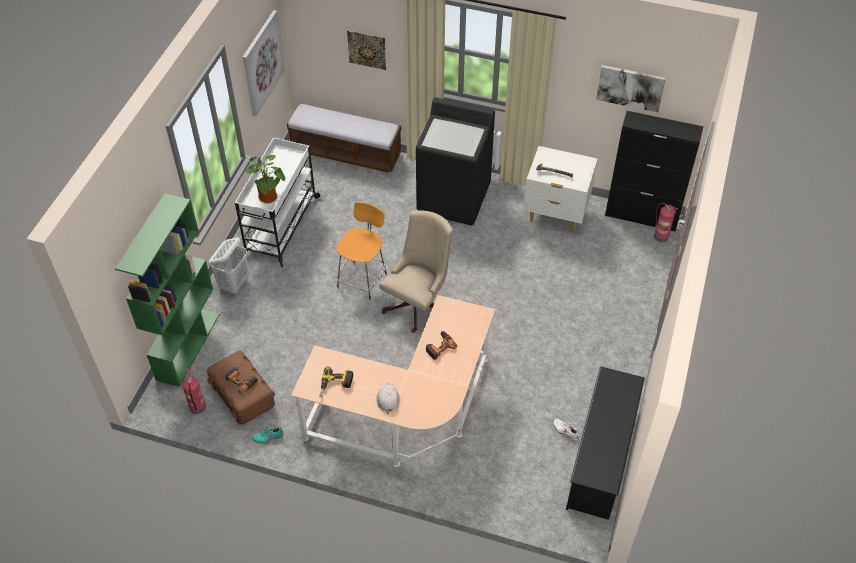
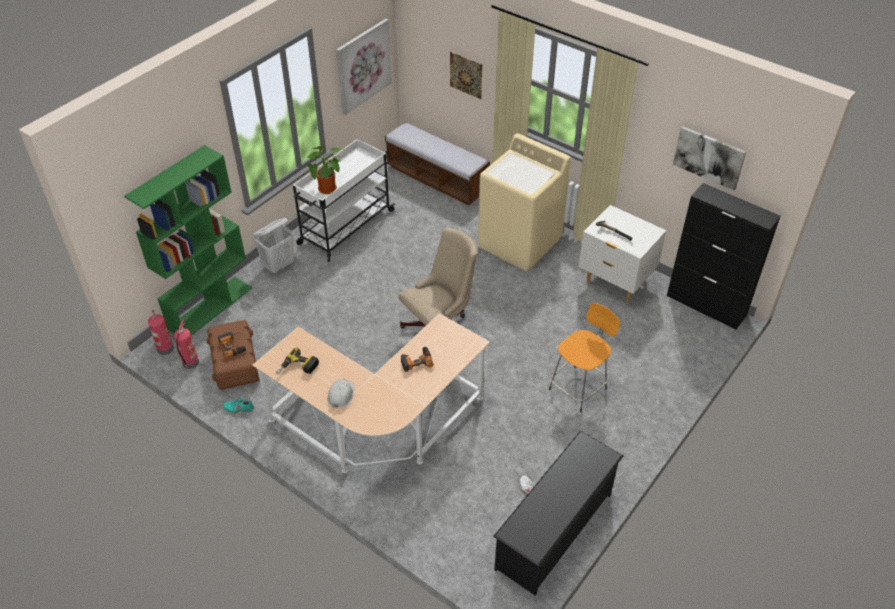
camera: 20 degrees right, 5 degrees down
(363, 279) = (397, 292): orange stool -> orange stool (579, 387)
(454, 199) = (520, 243): black washing machine -> beige washing machine
(660, 236) = (717, 330): fire extinguisher -> fire extinguisher (165, 348)

